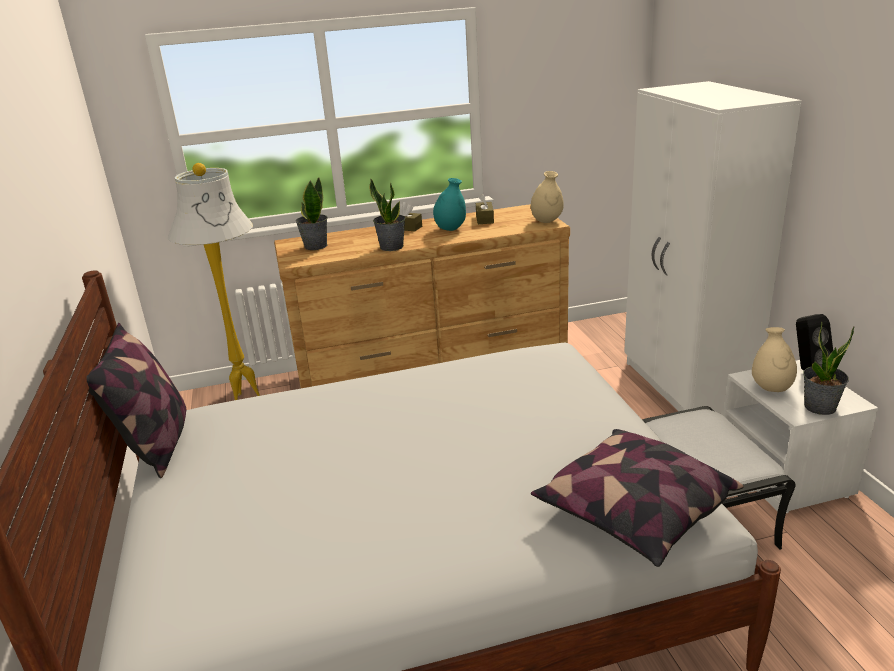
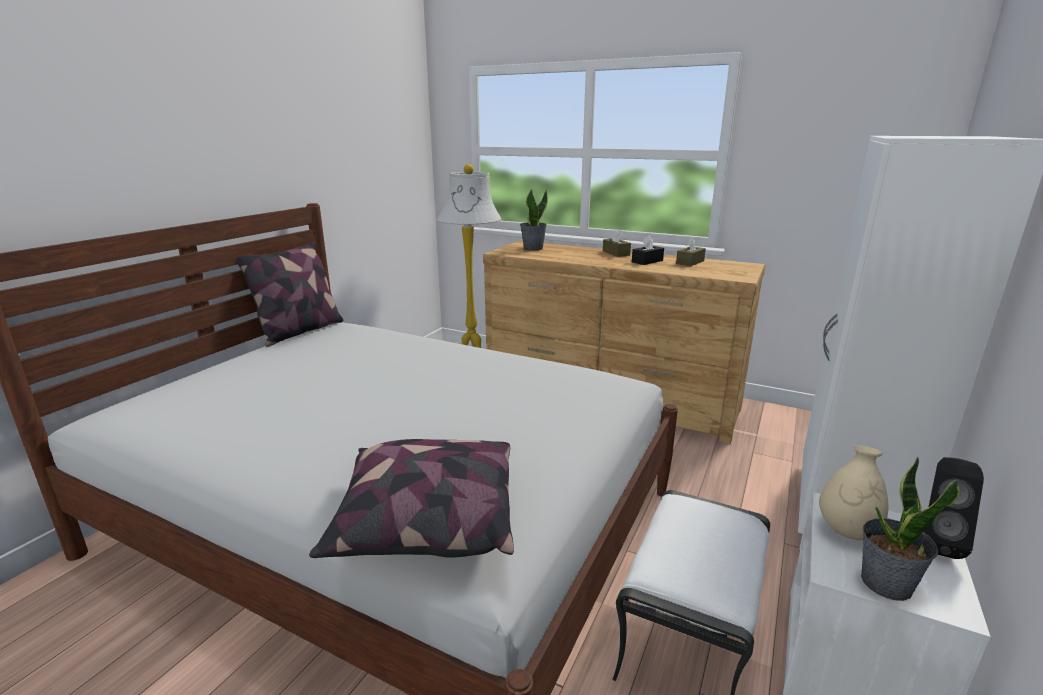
camera: 40 degrees right, 5 degrees down
(391, 247) = (578, 260): potted plant -> none
(450, 229) = (647, 261): turquoise vase -> black tissue box
(547, 221) = (742, 275): beige vase -> none

